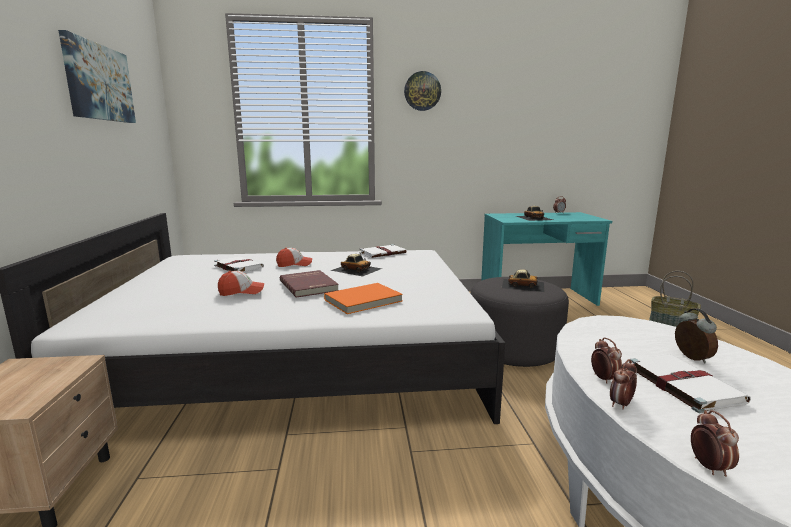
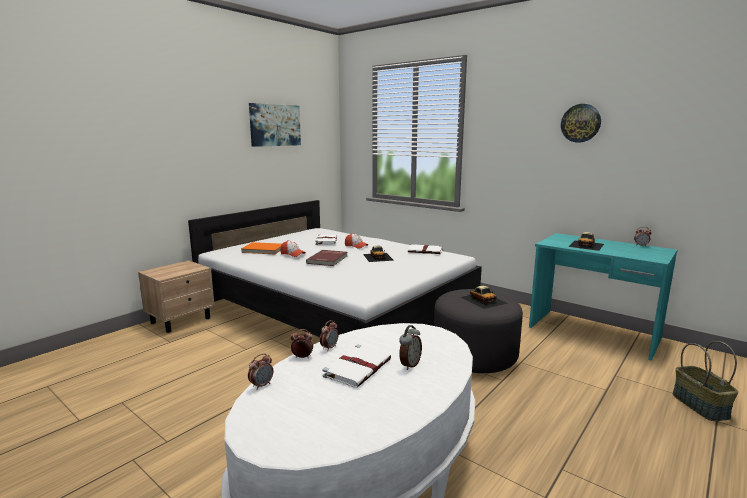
camera: 45 degrees right, 0 degrees up
(364, 301) = (330, 274): orange book -> orange book (263, 250)
(422, 91) = (503, 114): wall clock -> wall clock (580, 123)

